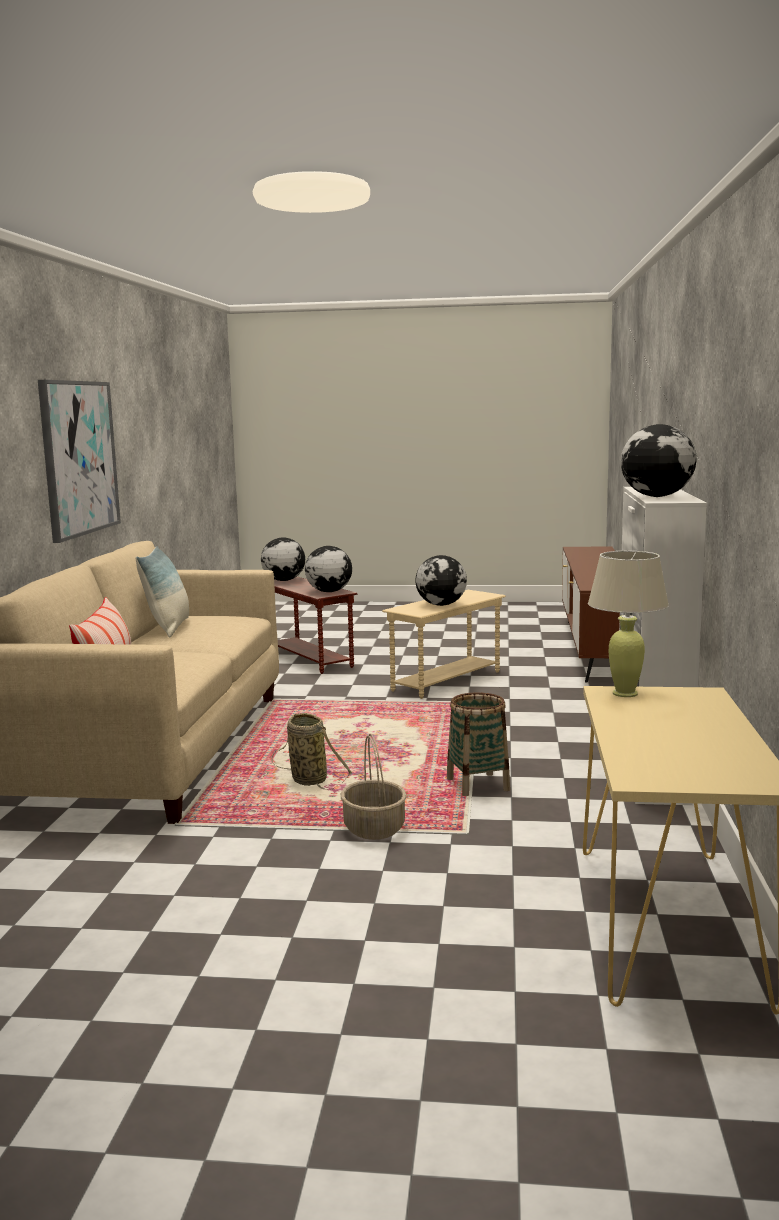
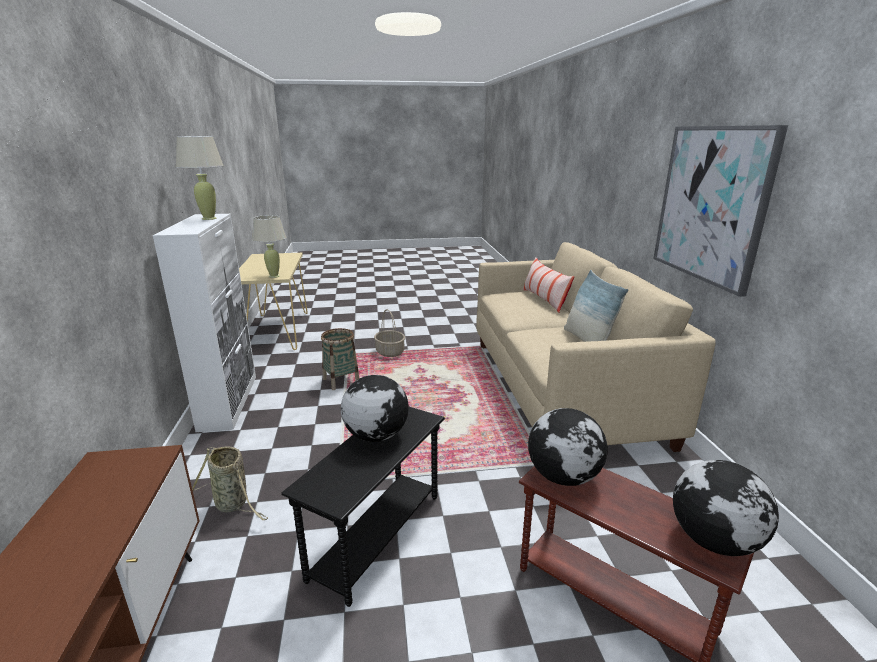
camera: 165 degrees right, 10 degrees up
(307, 779) = (440, 375): basket -> basket (233, 504)
(446, 681) = (378, 536): beige side table -> black side table
(657, 496) = (209, 218): globe -> beige table lamp

